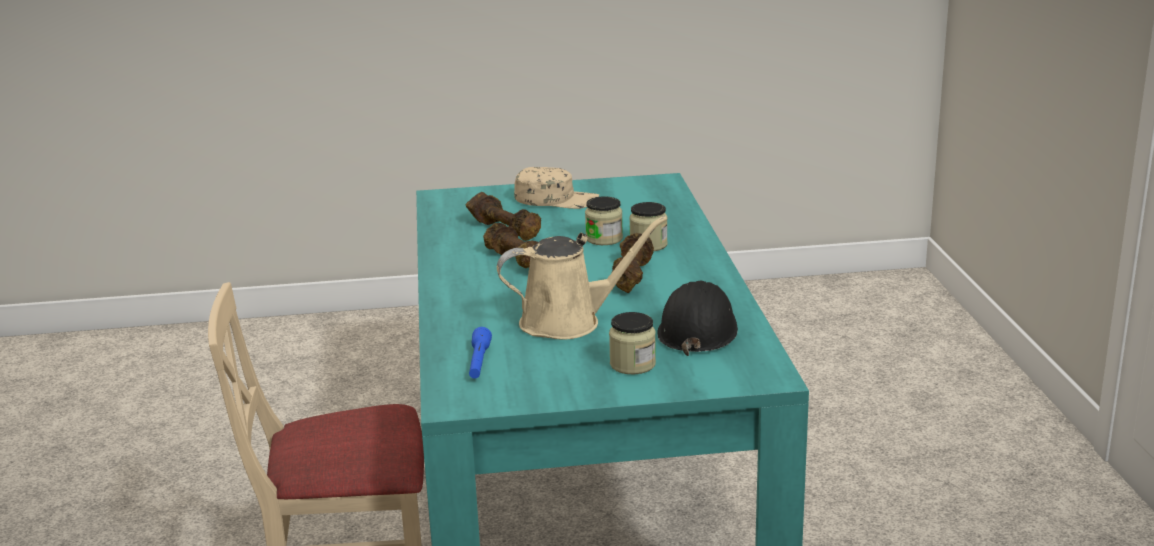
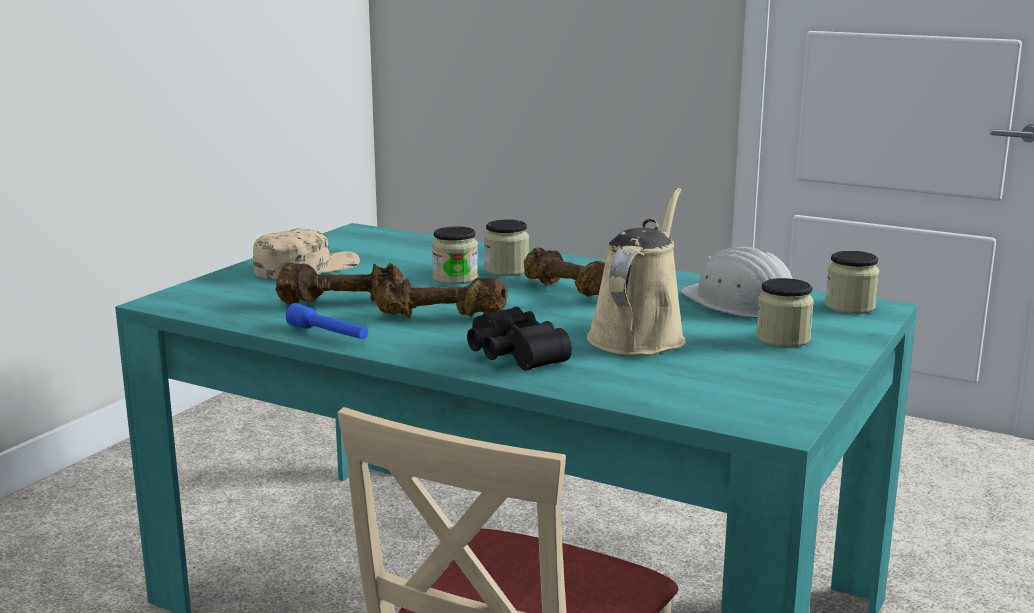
camera: 55 degrees left, 5 degrees down
(473, 301) = (511, 356): none -> black binoculars
(479, 363) = (684, 391): blue flashlight -> blue flashlight (328, 334)
(697, 331) = (740, 303): black hard hat -> white hard hat
(755, 367) = (850, 306): none -> jar

